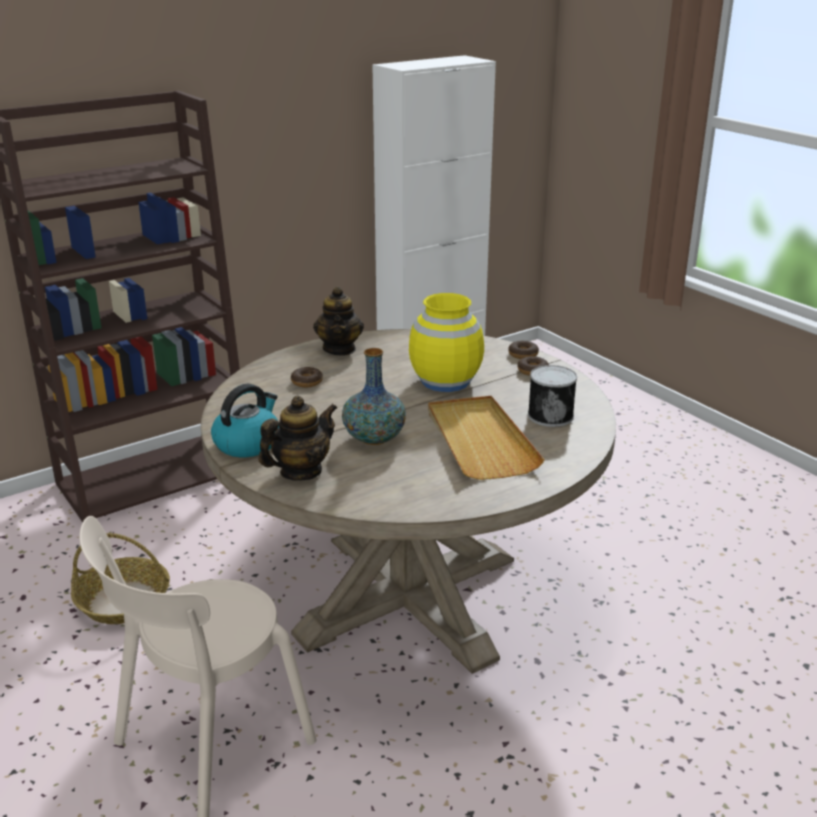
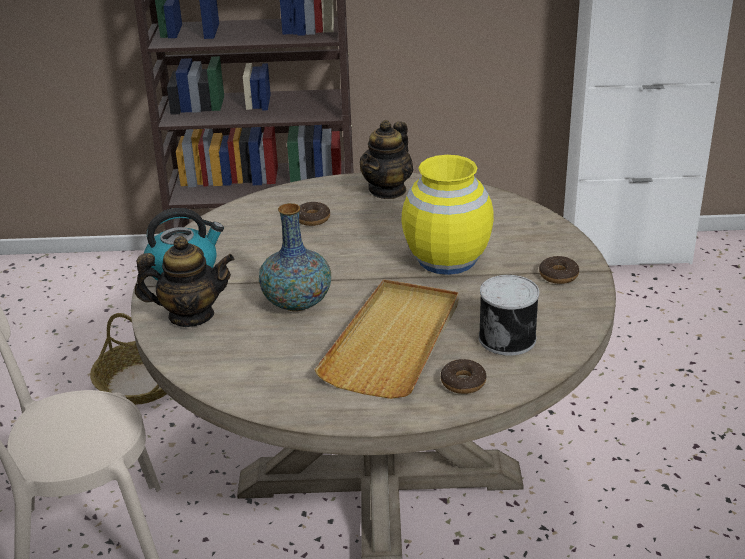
camera: 35 degrees right, 5 degrees up
(523, 354) = (573, 251): donut -> donut (463, 382)

